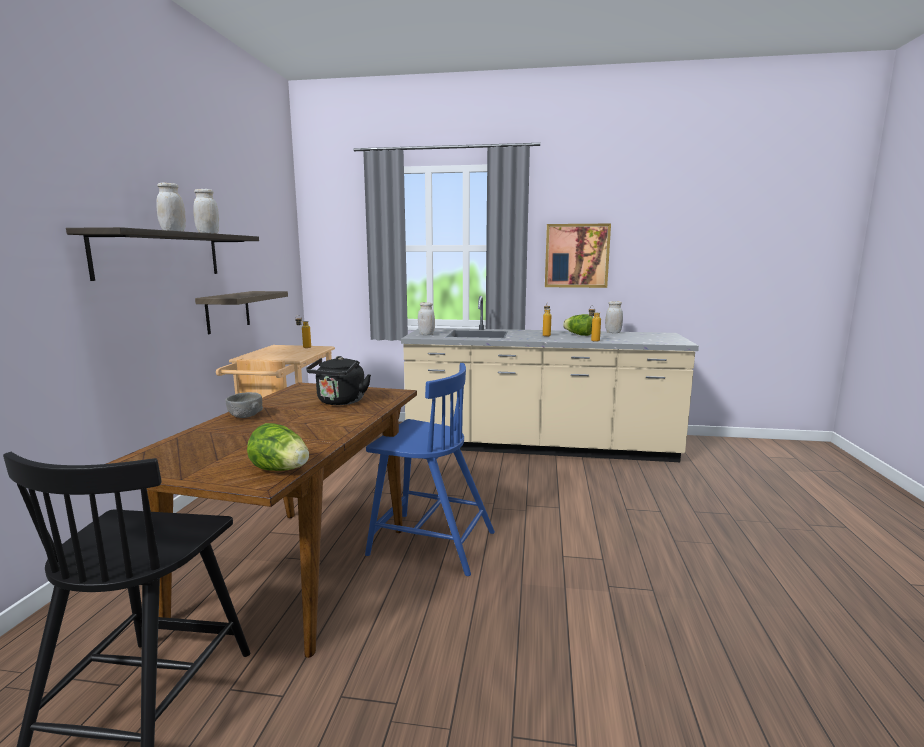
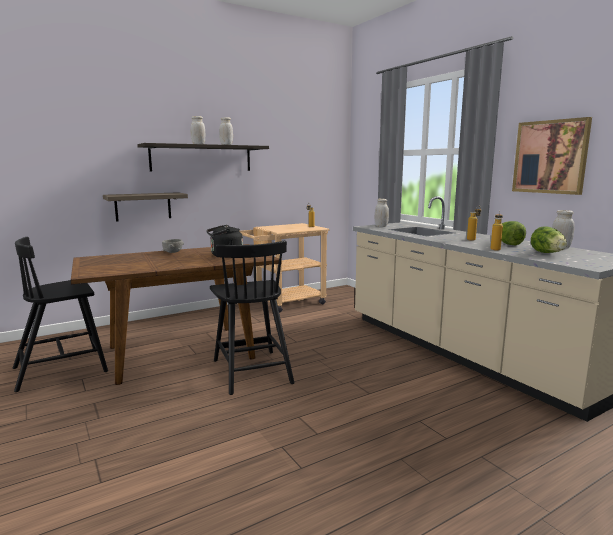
camera: 50 degrees right, 0 degrees up
(228, 311) = (258, 196): shelf -> shelf (143, 206)
(281, 470) = (105, 273): lettuce -> lettuce (548, 253)
(429, 542) = (251, 370): blue chair -> black chair

